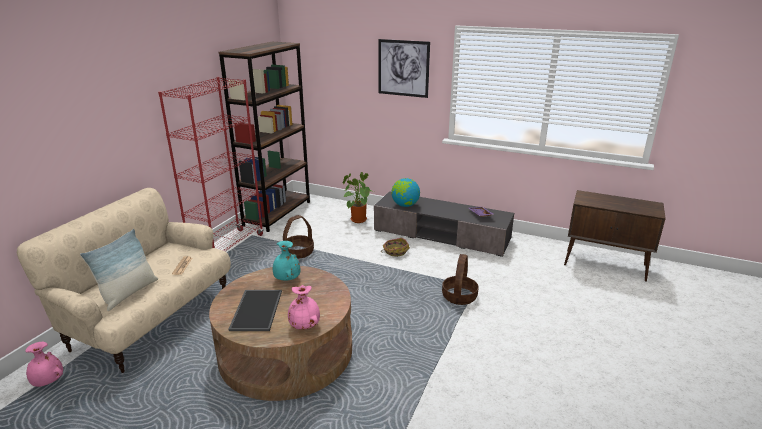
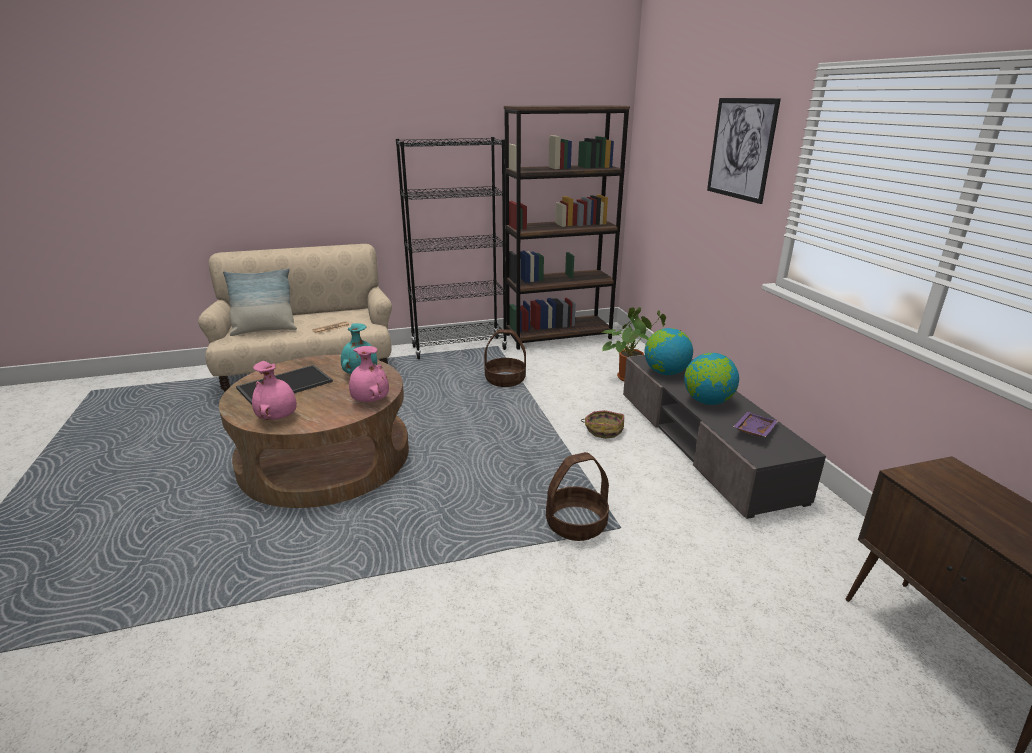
camera: 50 degrees right, 0 degrees up
(48, 382) = (196, 381): pink vase -> pink vase (370, 401)
(228, 248) = (459, 348): red bookcase -> black bookcase
(444, 211) = (707, 401): none -> globe

